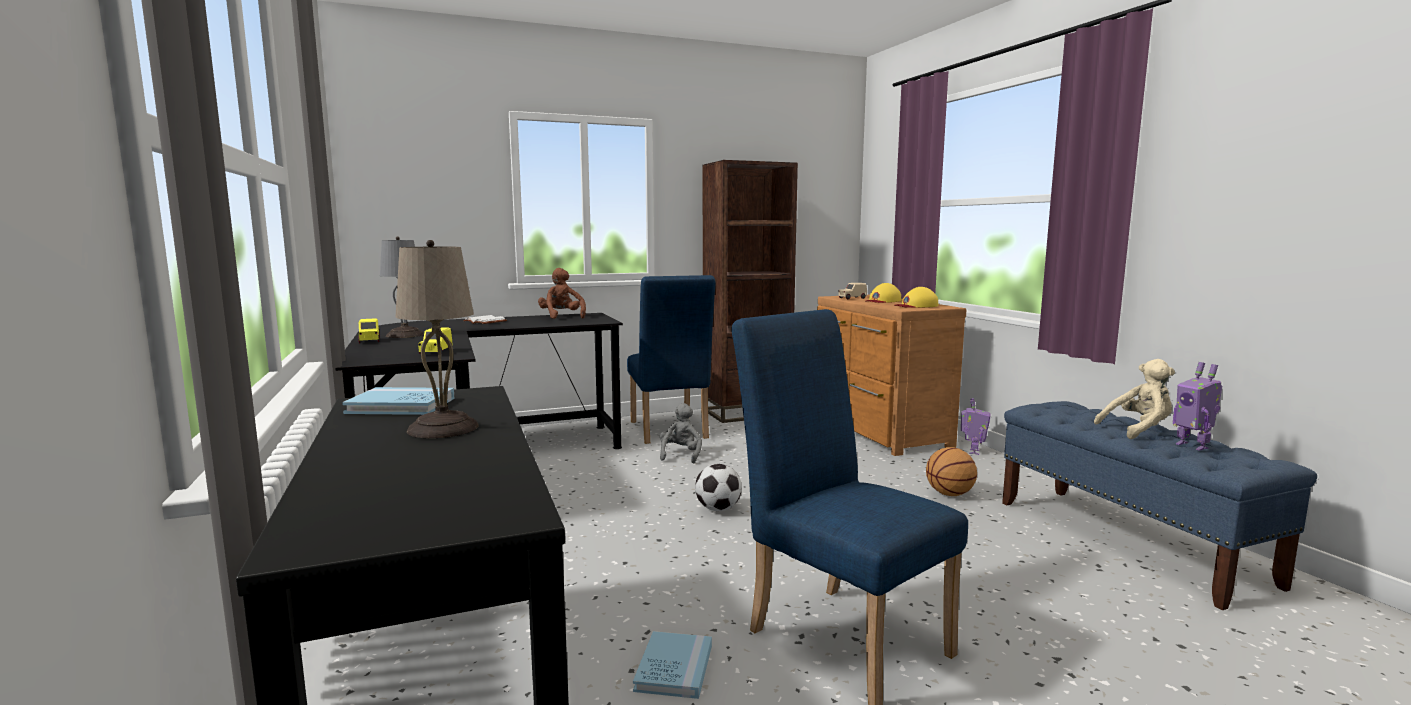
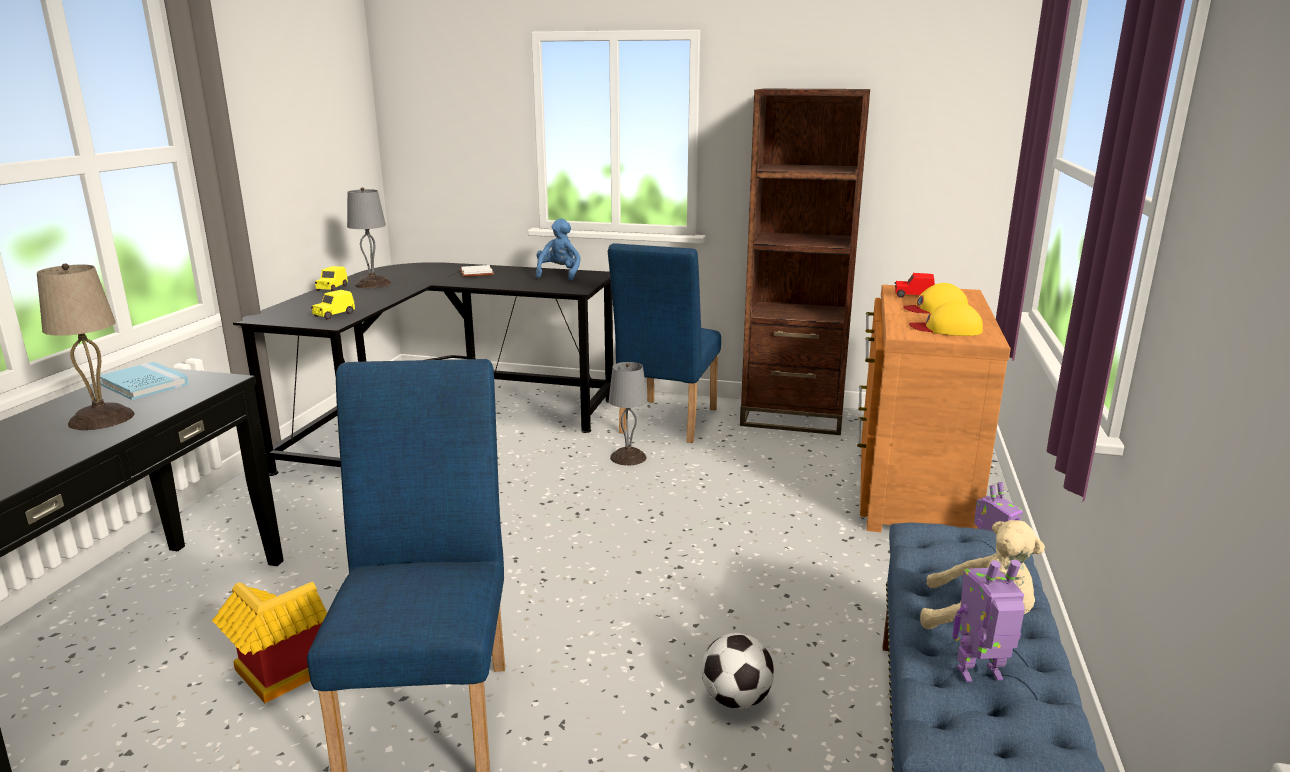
camera: 35 degrees right, 10 degrees up
(562, 317) = (559, 274): brown plush toy -> blue plush toy
(674, 668) = (277, 677): blue book -> toy house
(681, 455) = (629, 457): grey plush toy -> grey table lamp
(718, 509) = (557, 535): football -> football (736, 699)
(852, 298) = (913, 296): beige toy car -> red toy car
(949, 494) = (836, 607): basketball -> none
(1193, 446) = (980, 675): toy robot -> toy robot turned 75 degrees clockwise

